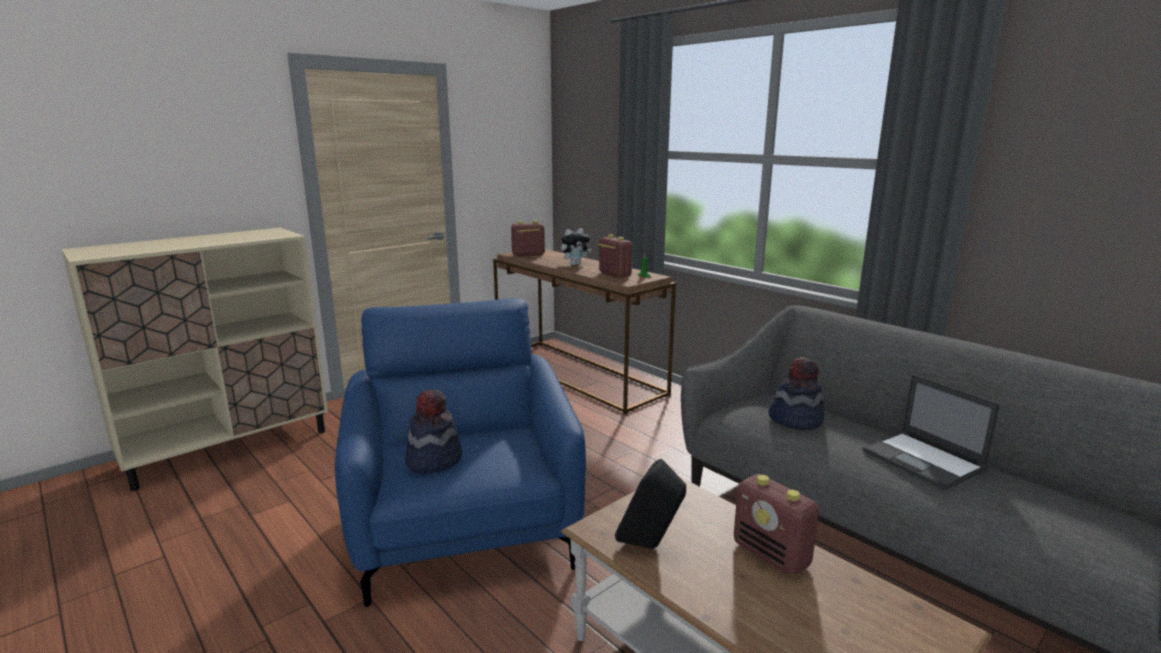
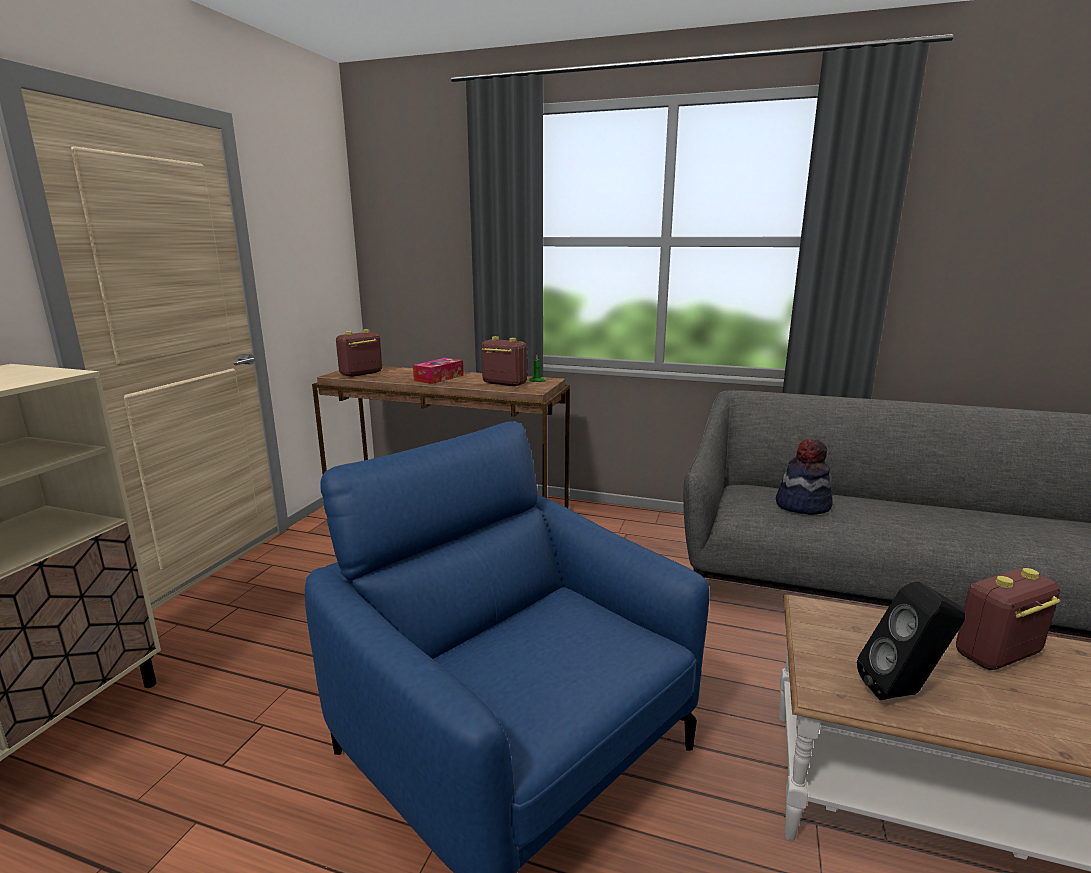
camera: 30 degrees left, 0 degrees up
(433, 460) = (521, 674): hat -> none
(575, 264) = (439, 378): plush toy -> tissue box
(772, 555) = (997, 654): radio -> radio turned 135 degrees clockwise
(924, 460) = (941, 517): laptop -> none

